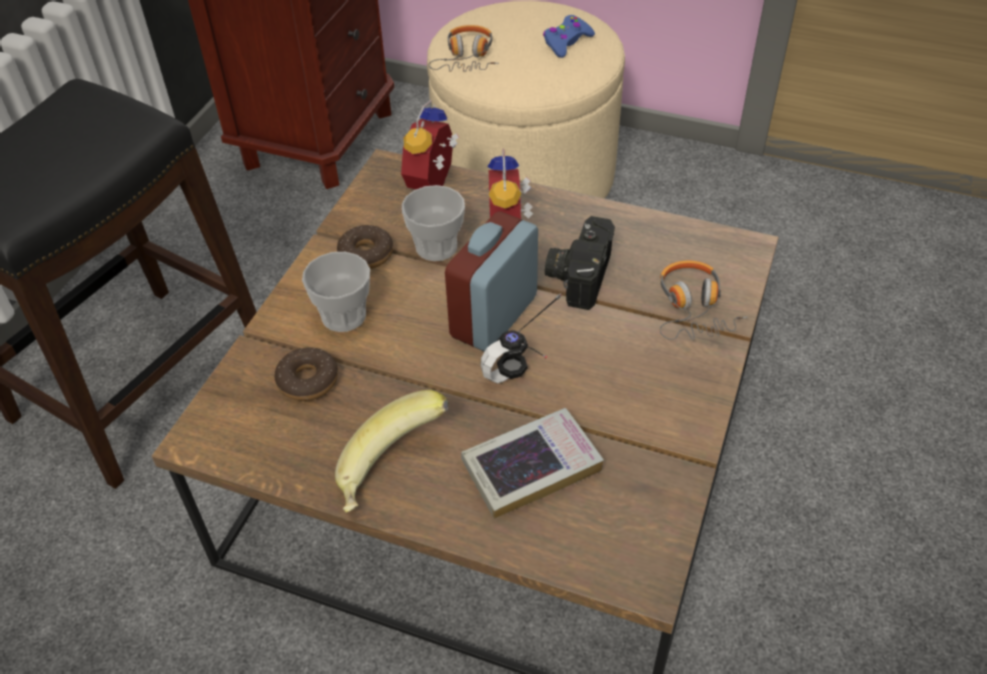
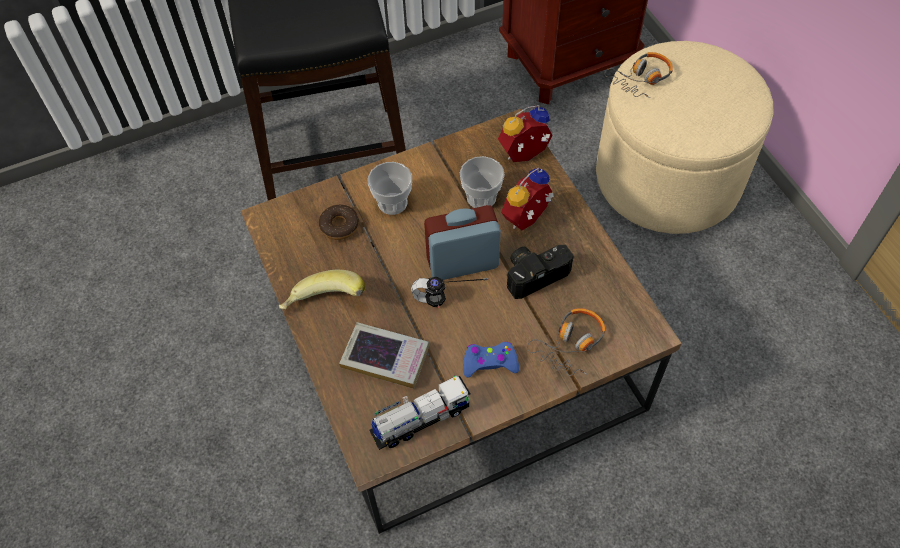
camera: 45 degrees right, 10 degrees up
(366, 254) = (442, 174): donut -> none
(566, 42) = (720, 110): blue game controller -> blue game controller (489, 362)
(647, 495) = (420, 420): none -> toy truck

